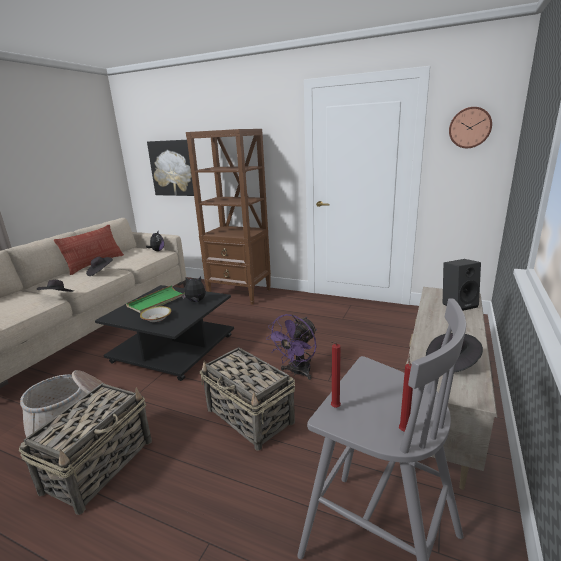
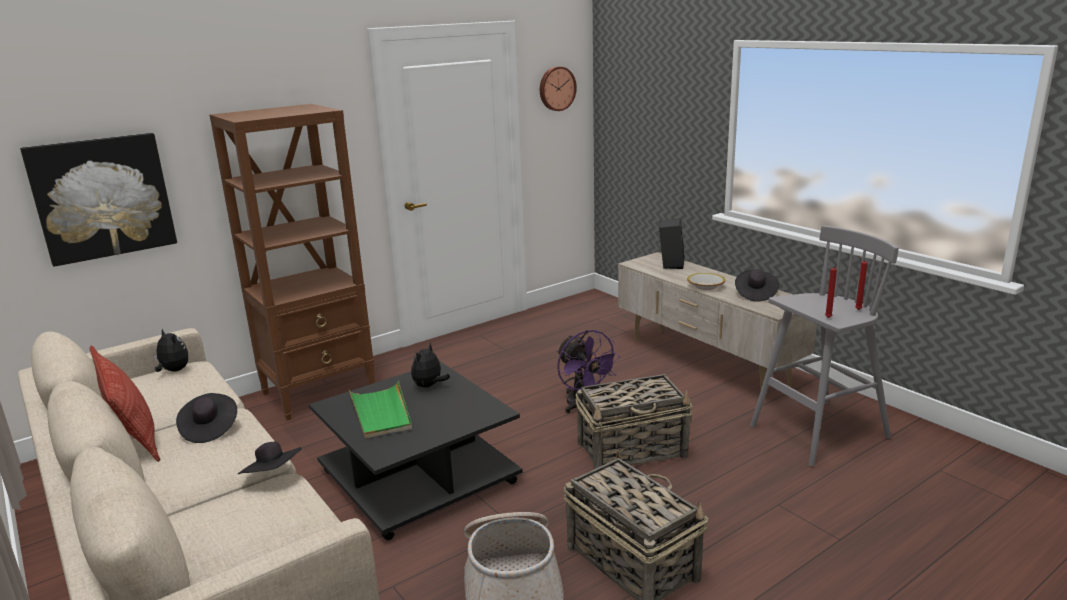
camera: 60 degrees left, 0 degrees up
(157, 318) = (445, 419): bowl -> bowl (705, 286)

